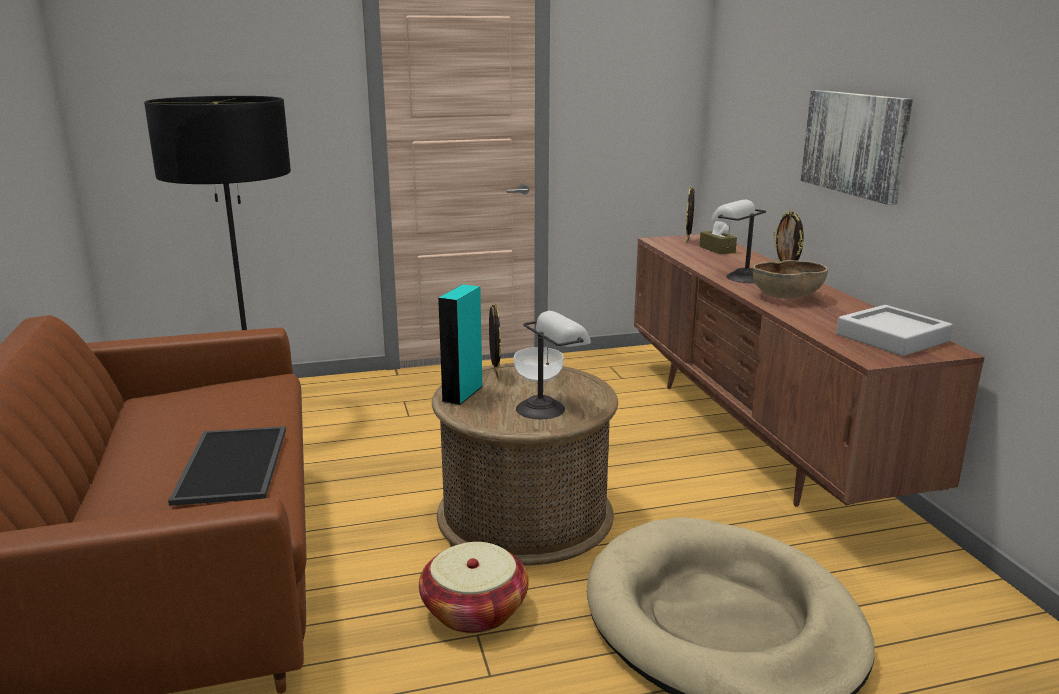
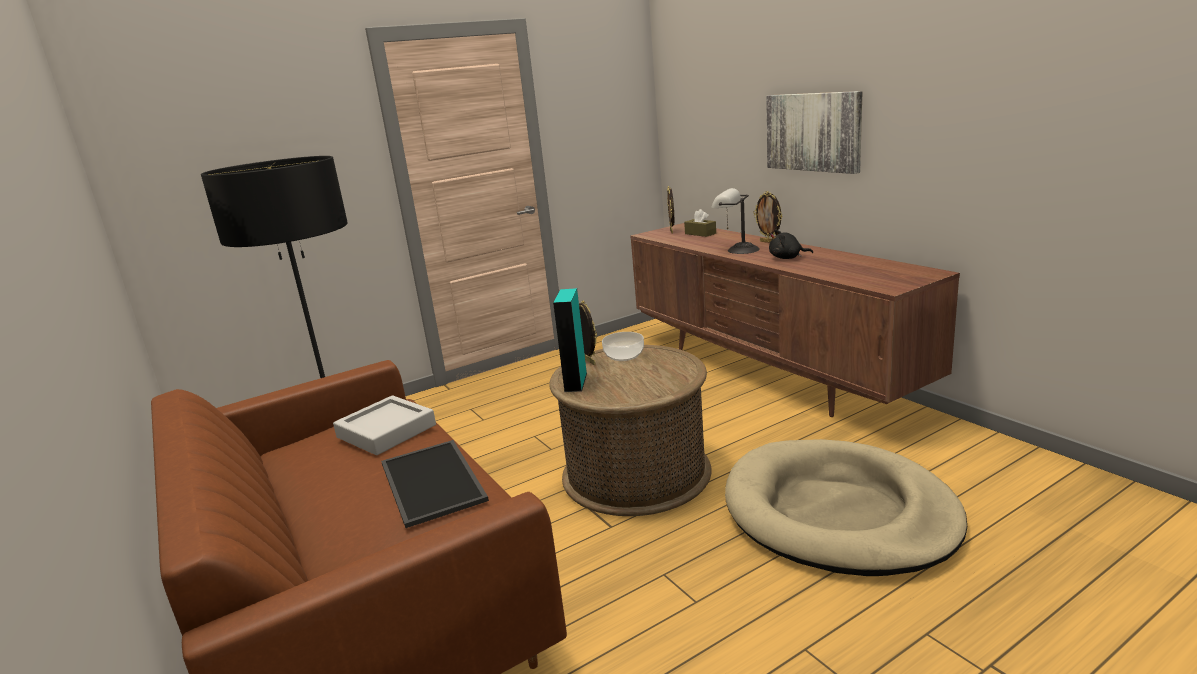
camera: 15 degrees left, 0 degrees up
(474, 610) = (648, 556): basket -> none
(549, 406) = (653, 376): table lamp -> none
(787, 297) = (787, 258): brown bowl -> black plush toy
(892, 338) = (888, 272): grey tray -> grey tray (386, 431)

